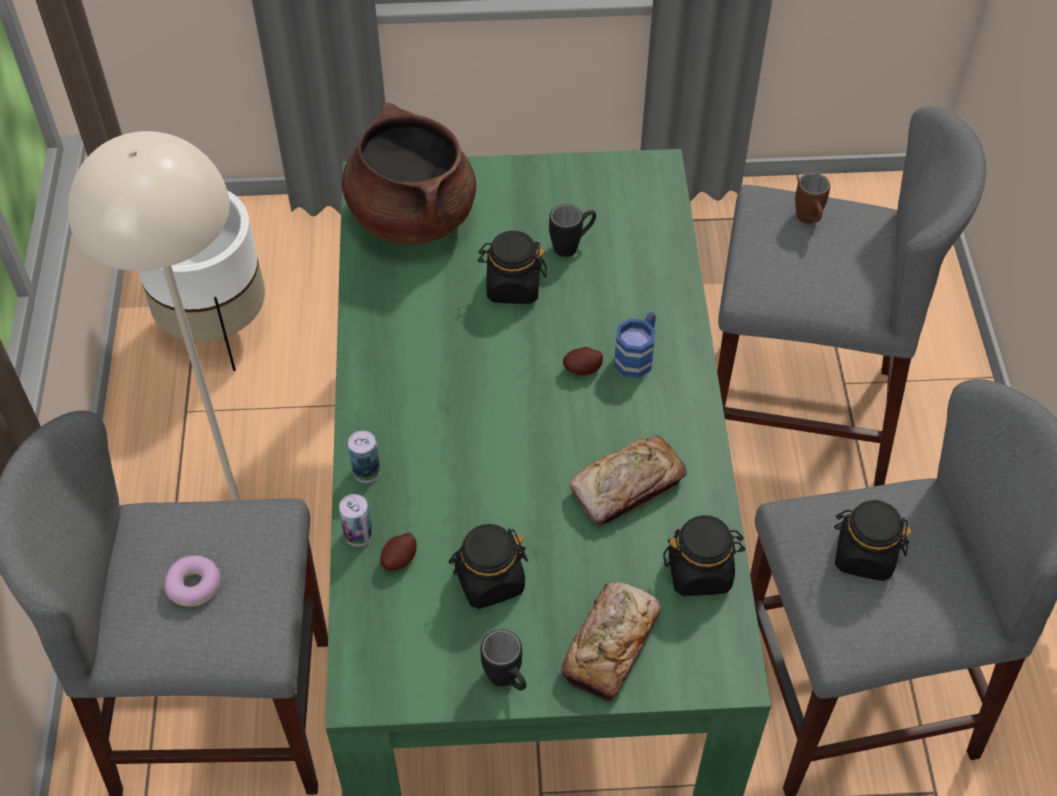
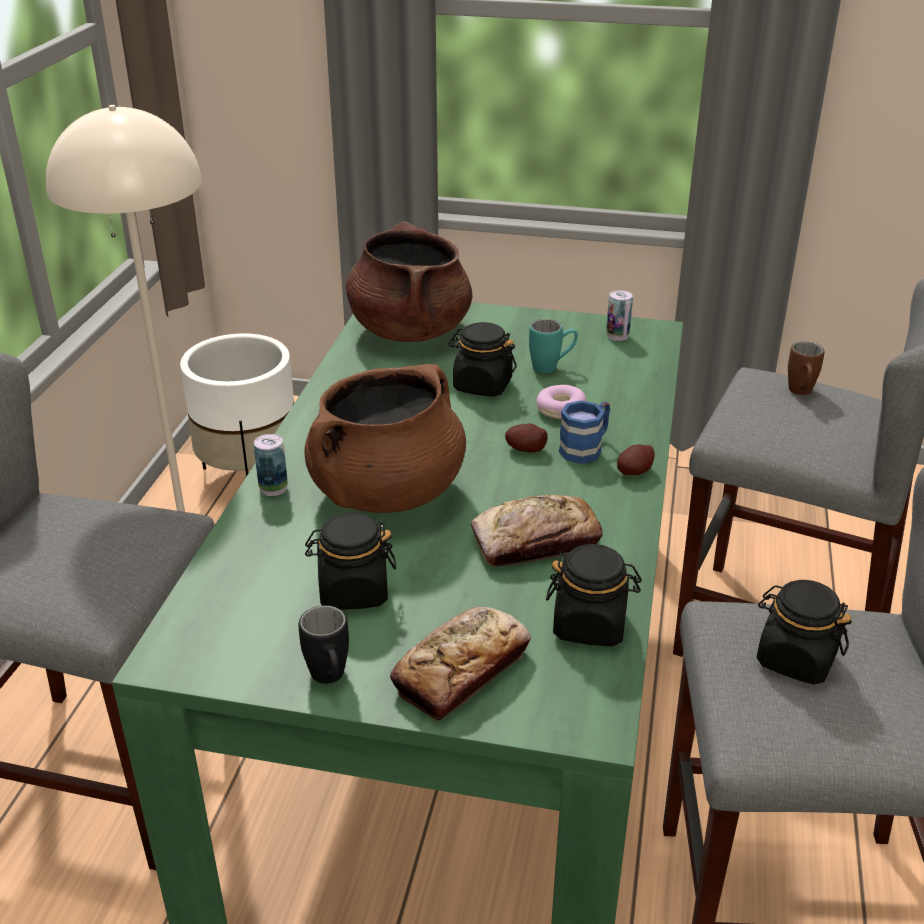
camera: 15 degrees right, 20 degrees down
(194, 586) = (64, 555): donut -> donut (561, 410)
(358, 535) = (238, 532): can -> can (617, 335)
(399, 559) = (268, 558): potato -> potato (634, 472)
(474, 455) = (387, 493): none -> brown cooking pot
(572, 245) = (552, 367): black mug -> turquoise mug

